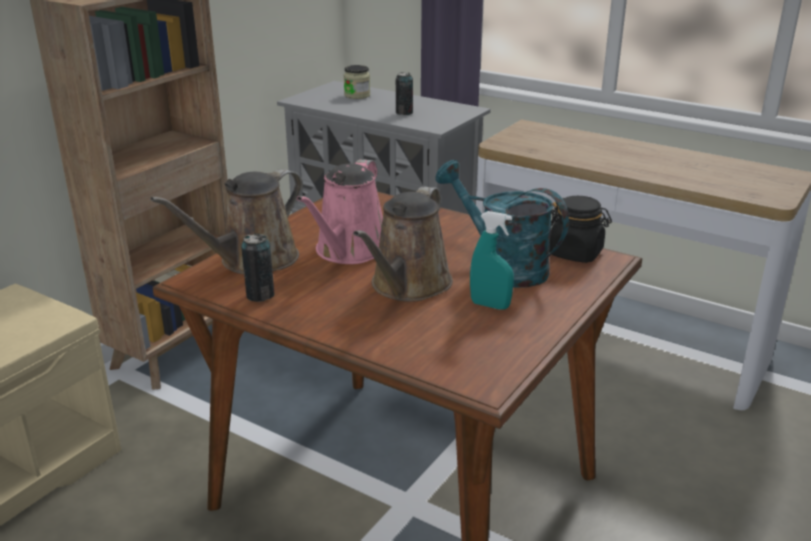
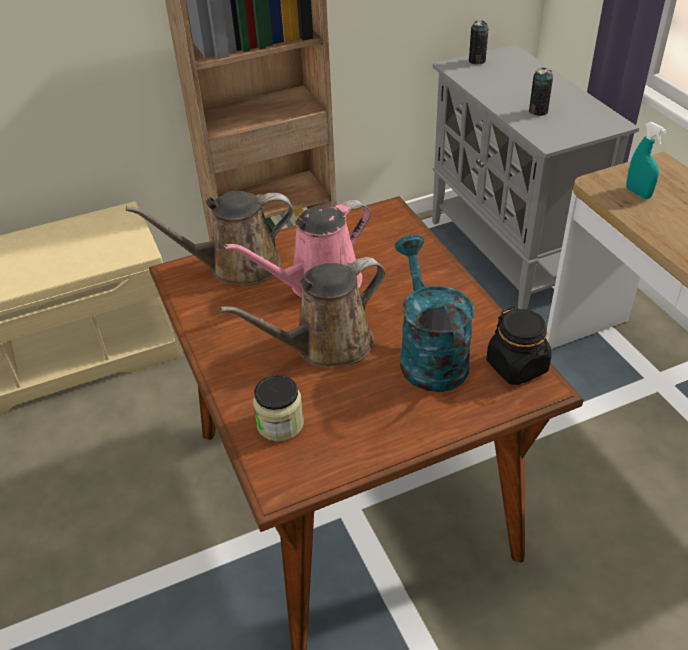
camera: 35 degrees right, 15 degrees up
(260, 295) = (208, 308): can -> can (477, 61)
(357, 95) = (516, 73): jar -> jar (280, 424)
(490, 305) = (371, 398): turquoise spray bottle -> turquoise spray bottle (638, 193)

